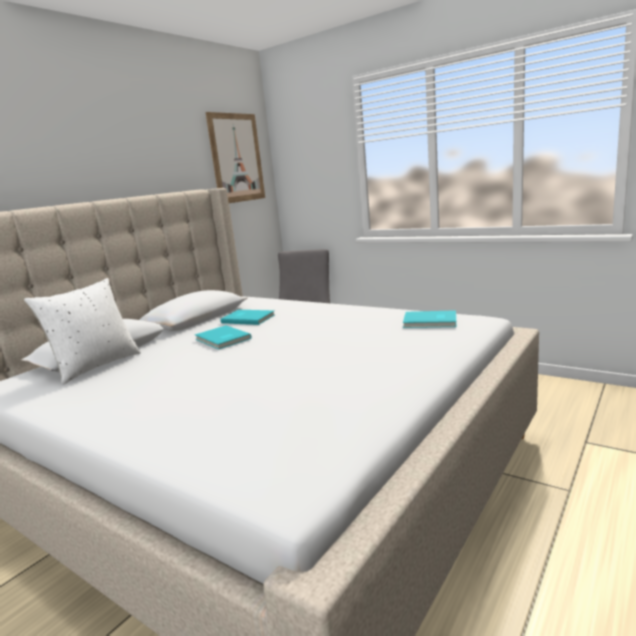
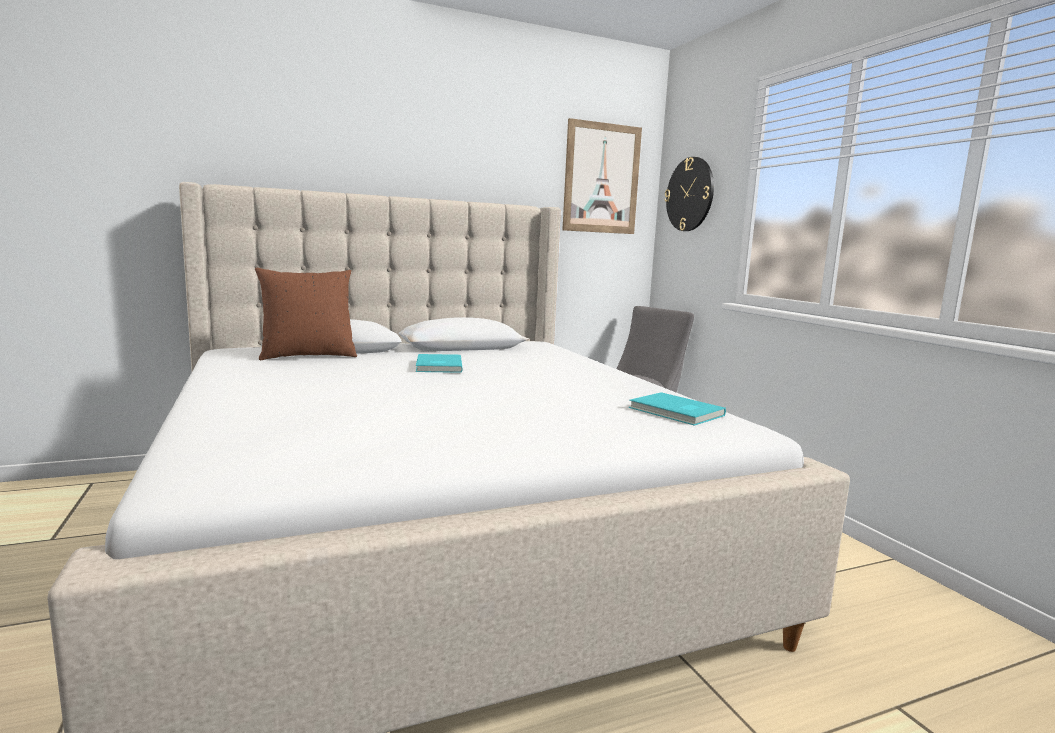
camera: 30 degrees right, 5 degrees down
(96, 366) = (308, 356): white pillow -> brown pillow
(248, 318) = (501, 358): turquoise book -> none
(305, 163) = (690, 194): none -> wall clock

